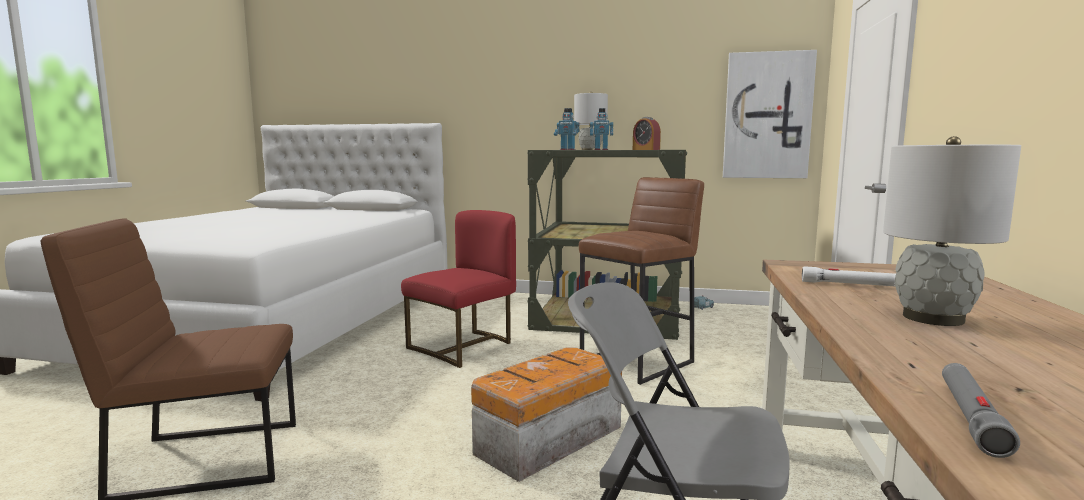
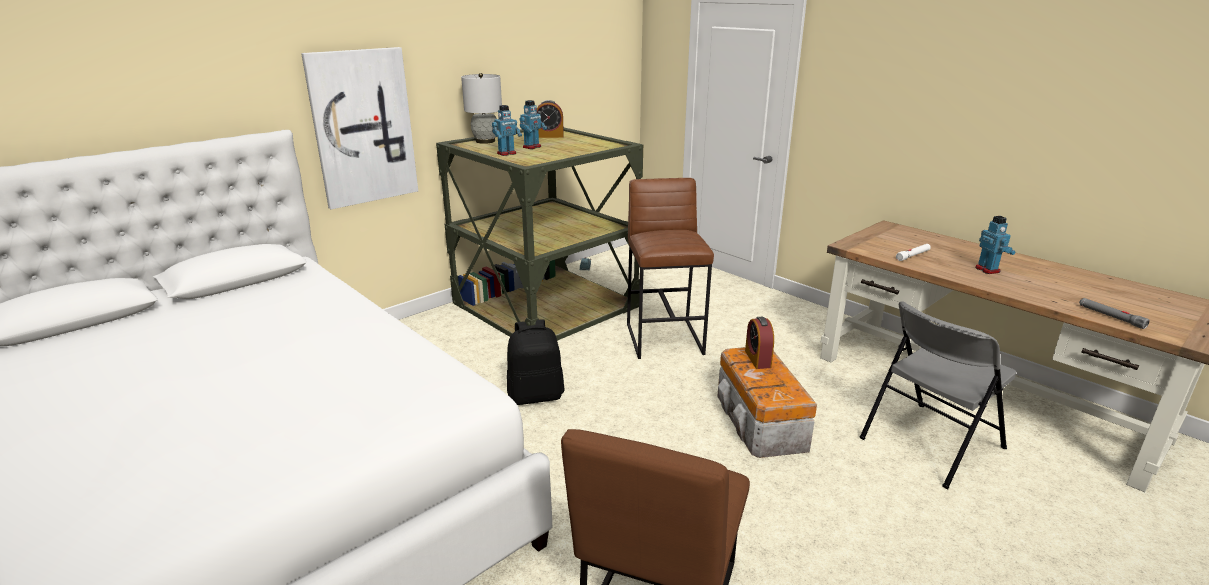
camera: 55 degrees left, 15 degrees up
(464, 347) = (536, 395): red chair -> black backpack
(573, 361) = (757, 359): none -> alarm clock
(767, 116) = (607, 82): picture -> picture (363, 127)
(932, 318) = (988, 270): white table lamp -> toy robot

